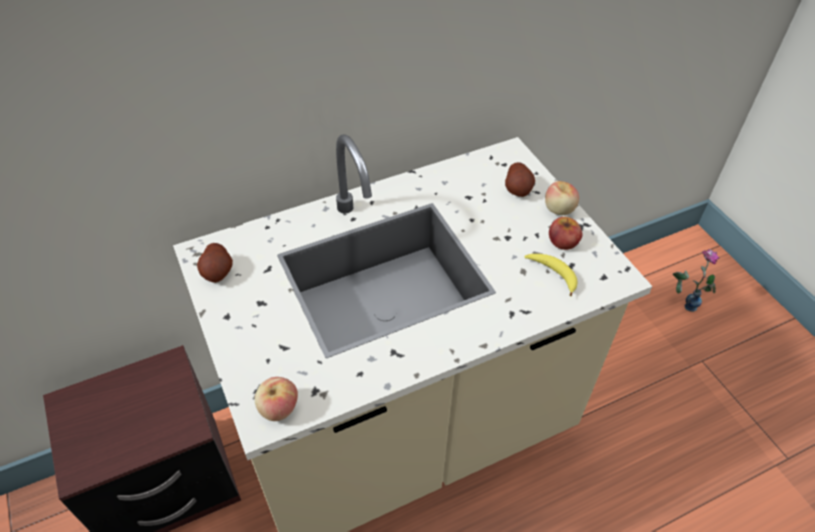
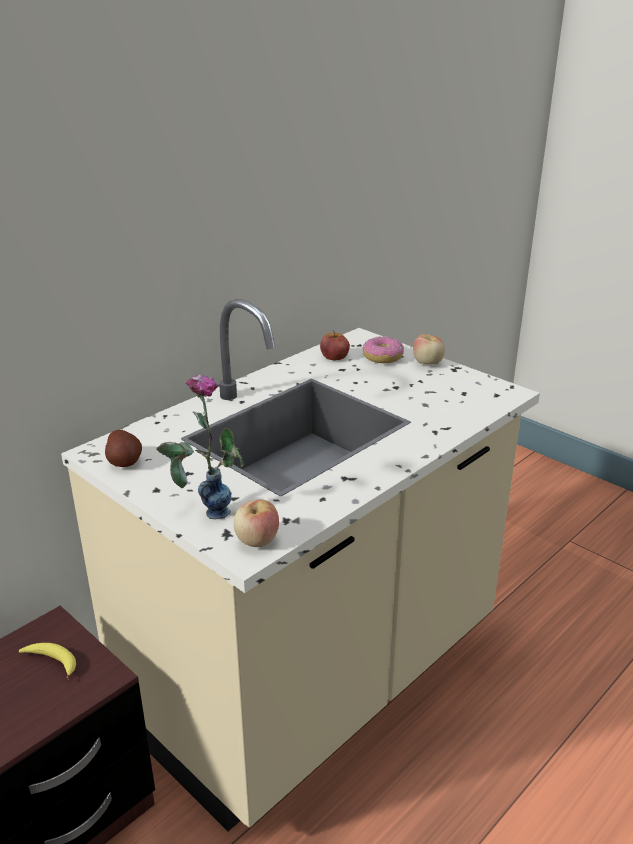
camera: 20 degrees left, 20 degrees down
(518, 189) = (383, 357): potato -> donut
(553, 274) = (452, 401): banana -> banana (52, 662)
(563, 241) = (445, 380): apple -> apple (334, 356)
(683, 302) = (527, 500): vase -> vase (204, 508)

